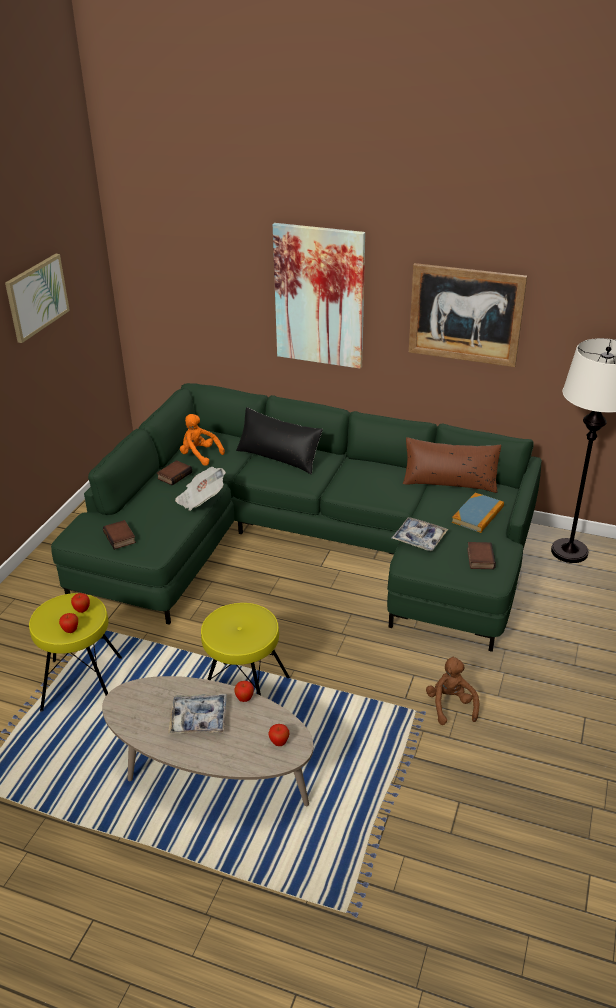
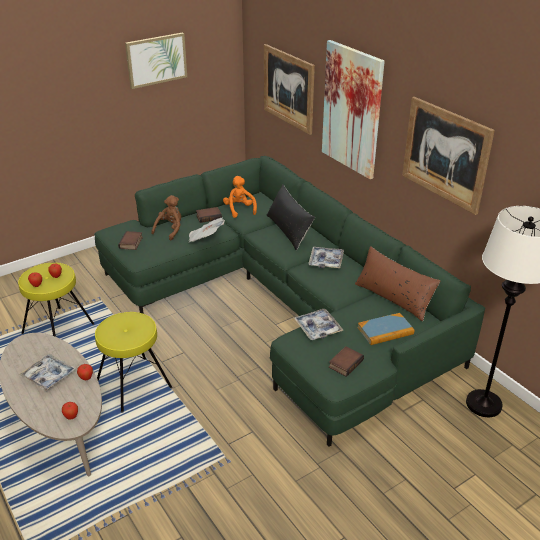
camera: 35 degrees right, 0 degrees up
(205, 293) = (288, 88): none -> picture
(352, 473) = (326, 261): none -> tray
(450, 705) = (253, 467): brown plush toy -> brown plush toy (170, 230)

